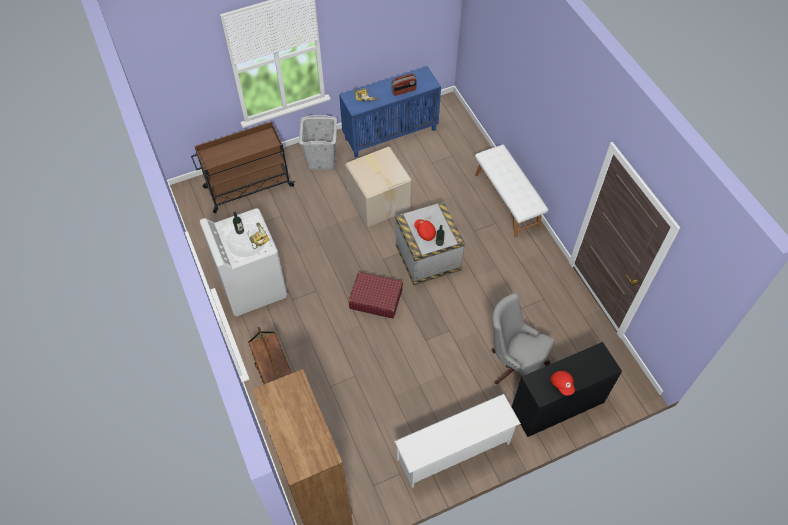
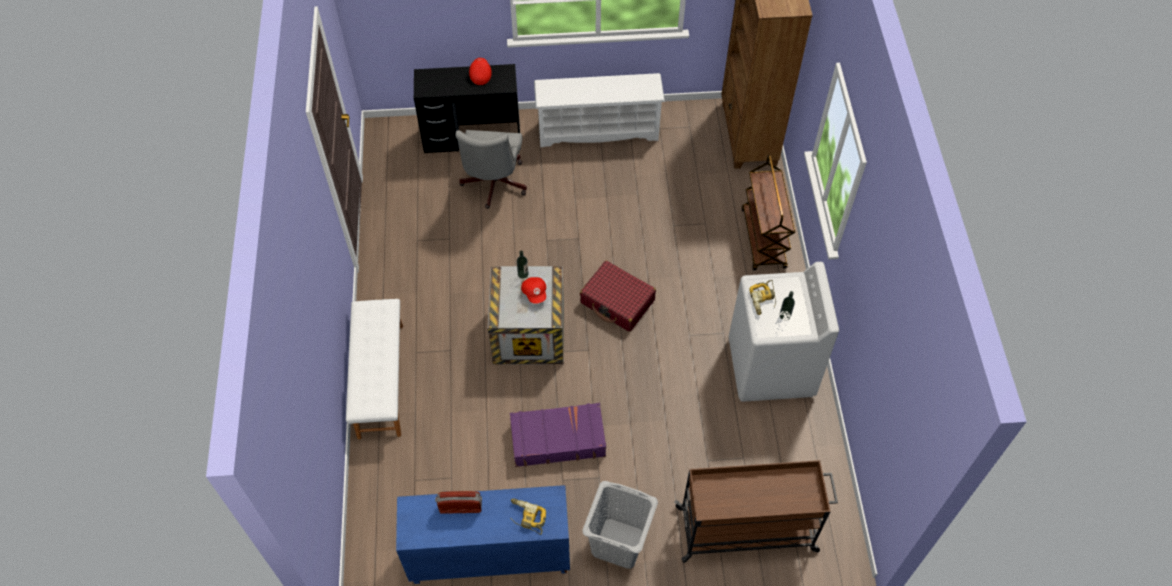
camera: 160 degrees left, 0 degrees up
(379, 200) = (557, 439): cardboard box -> purple suitcase
(514, 364) = (493, 185): grey office chair -> grey office chair turned 45 degrees clockwise

